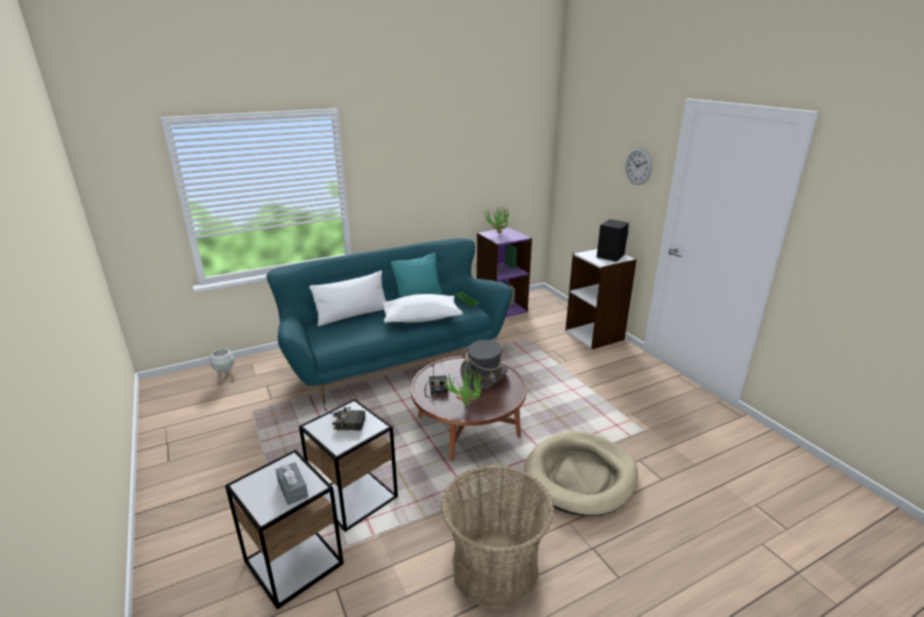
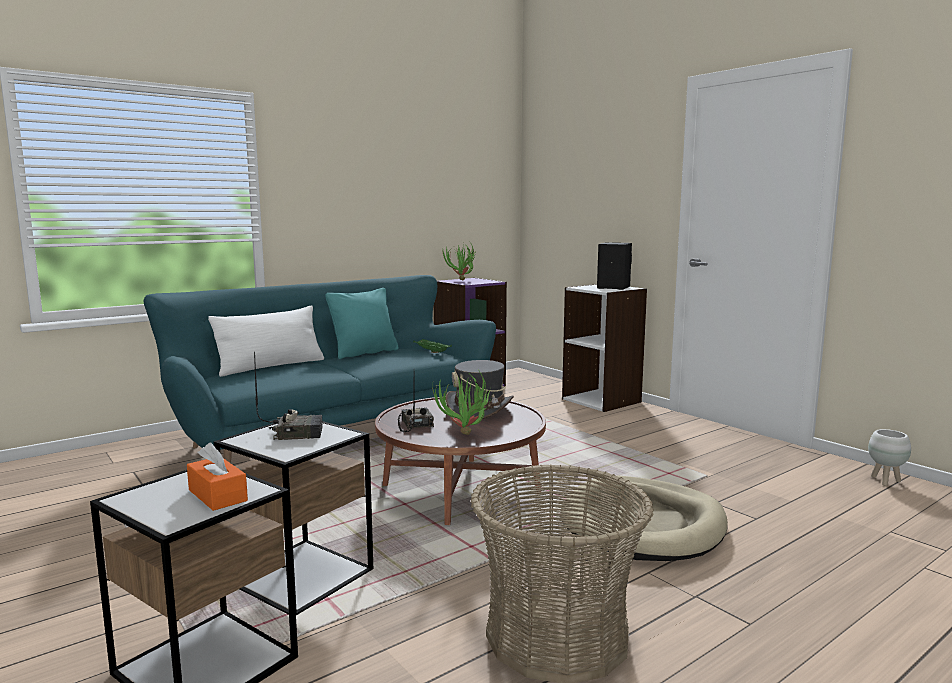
camera: 10 degrees left, 15 degrees down
(226, 379) = (64, 469): white planter -> white planter (885, 481)
(292, 489) = (217, 495): grey tissue box -> orange tissue box
(421, 318) = (373, 364): white pillow -> none
(638, 166) = (636, 172): wall clock -> none

